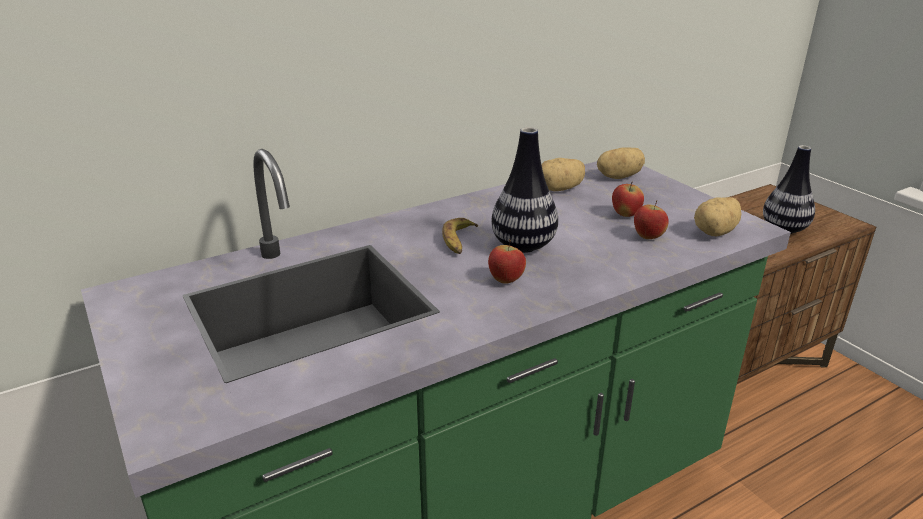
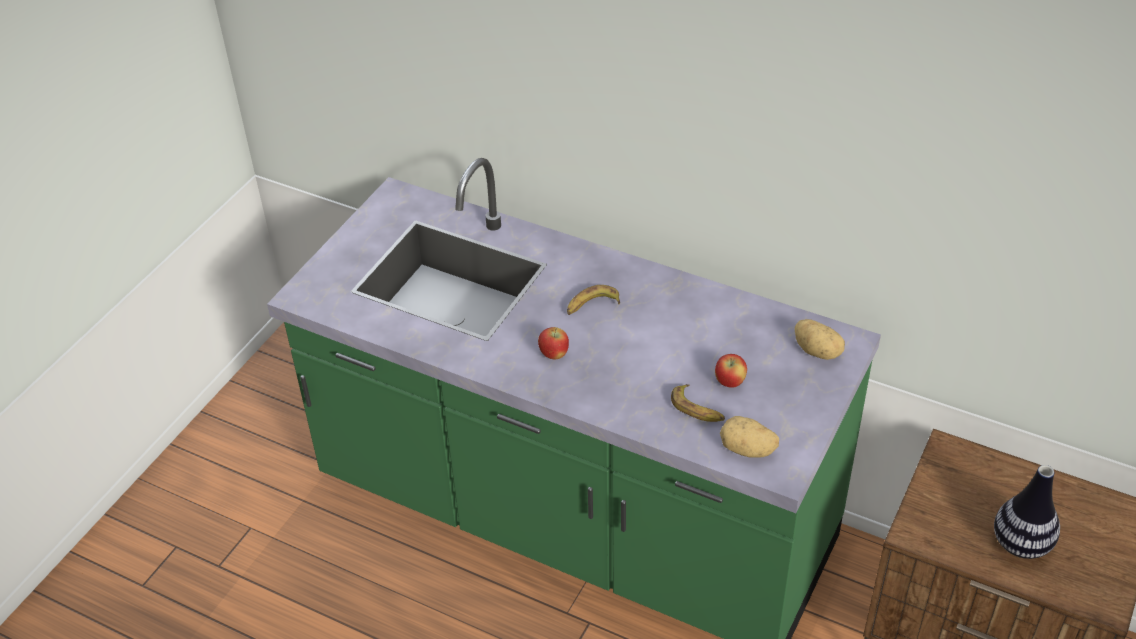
camera: 60 degrees right, 15 degrees up
(523, 246) = (615, 343): vase -> none
(560, 189) = (747, 323): potato -> none
(648, 237) = (697, 409): apple -> banana

